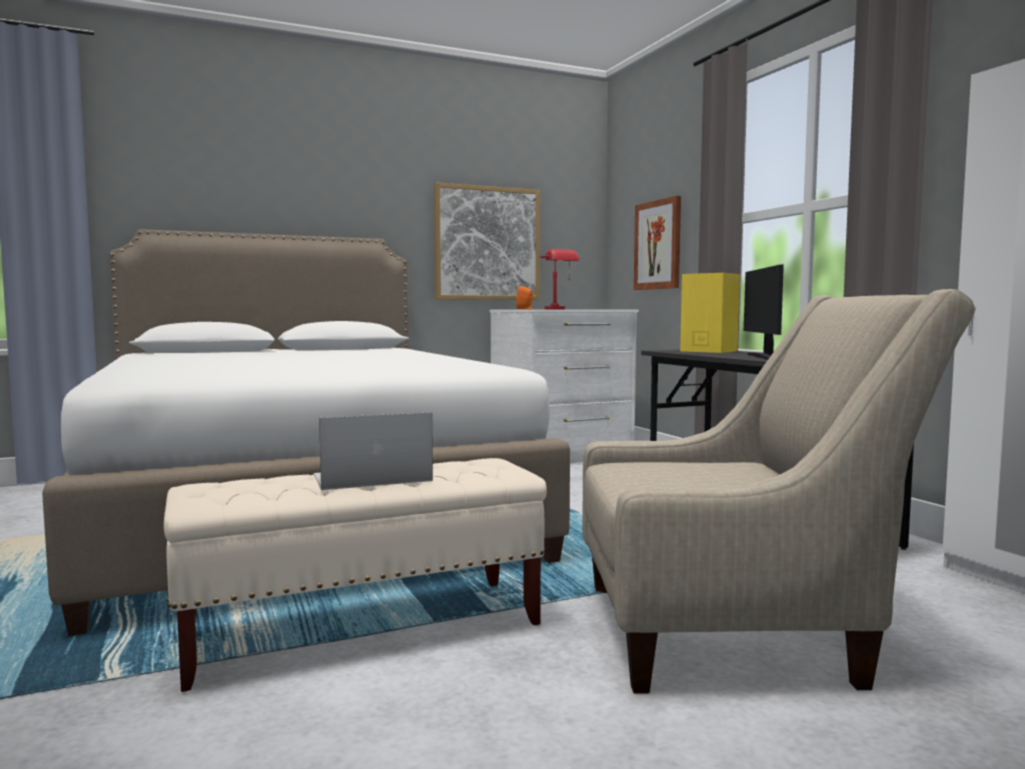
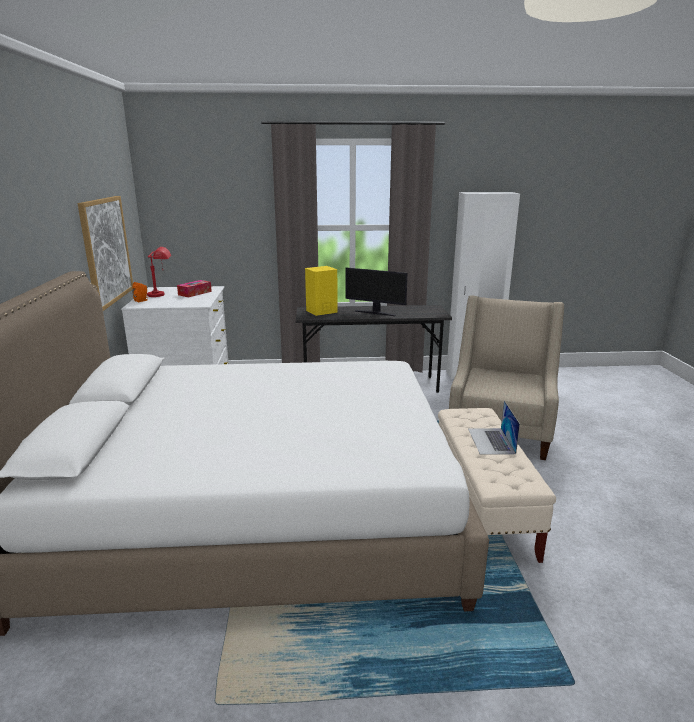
camera: 70 degrees left, 15 degrees up
(583, 309) = (195, 293): none -> tissue box
(658, 245) = (216, 237): picture -> none

